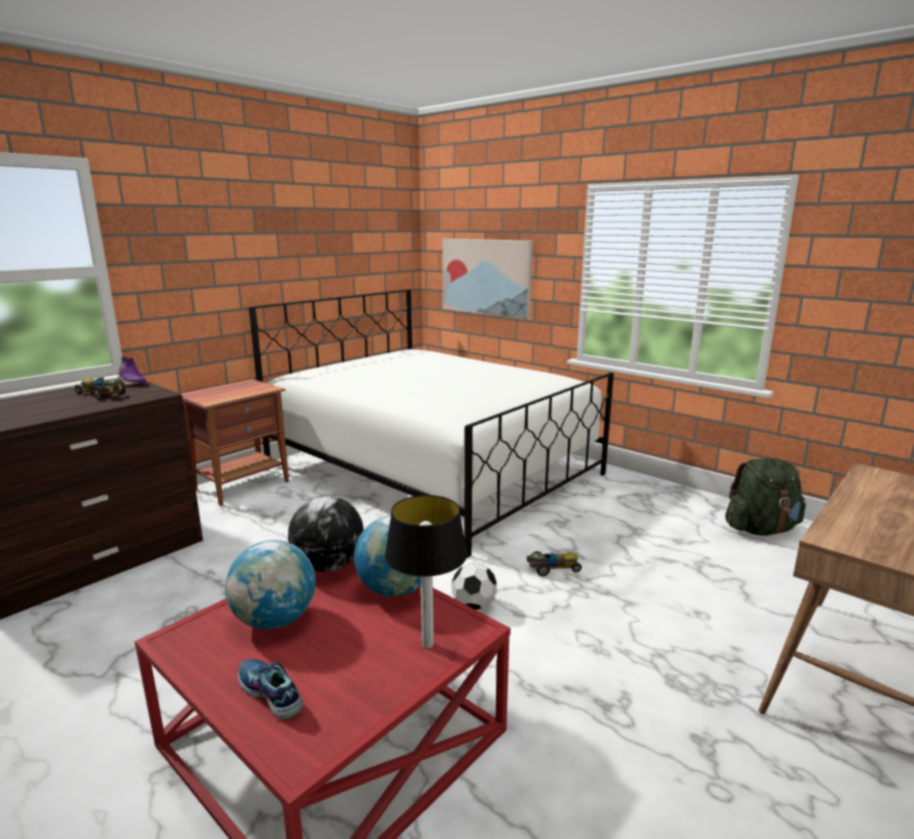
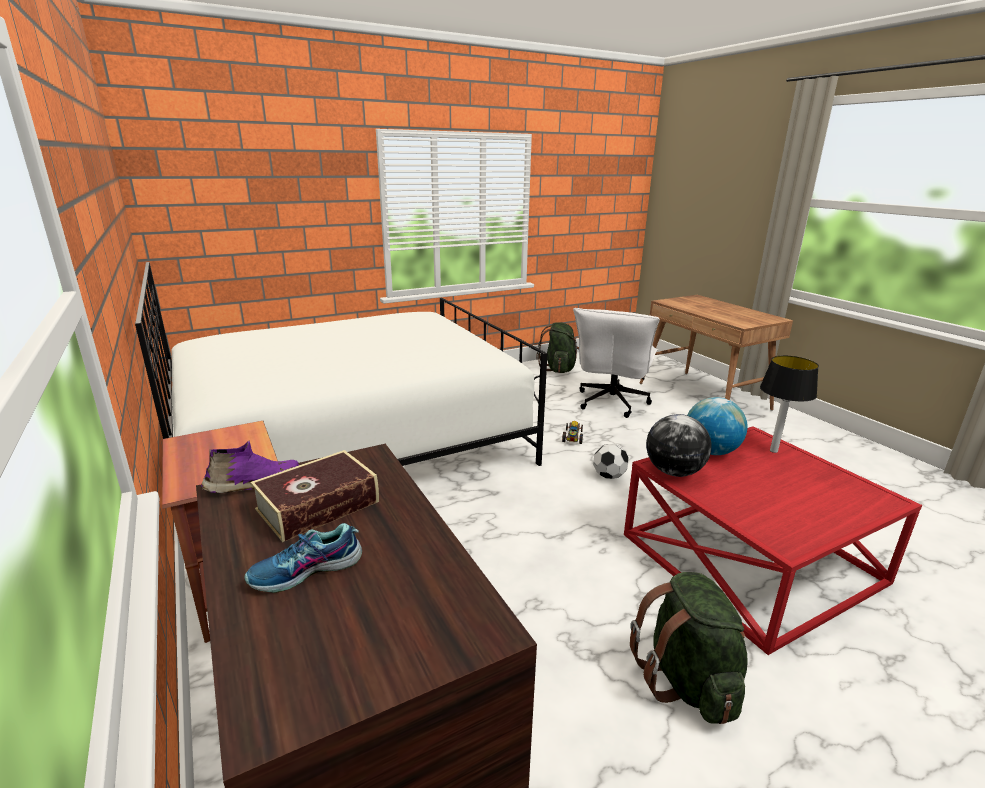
camera: 70 degrees left, 5 degrees up
(102, 395) = (318, 506): toy car -> book
(130, 684) = (687, 680): none -> green backpack
(269, 694) = (838, 506): shoe -> shoe (307, 571)
(275, 620) = (753, 500): globe -> none
(486, 277) = (259, 231): picture -> none
(703, 585) = (612, 401): none -> white office chair

